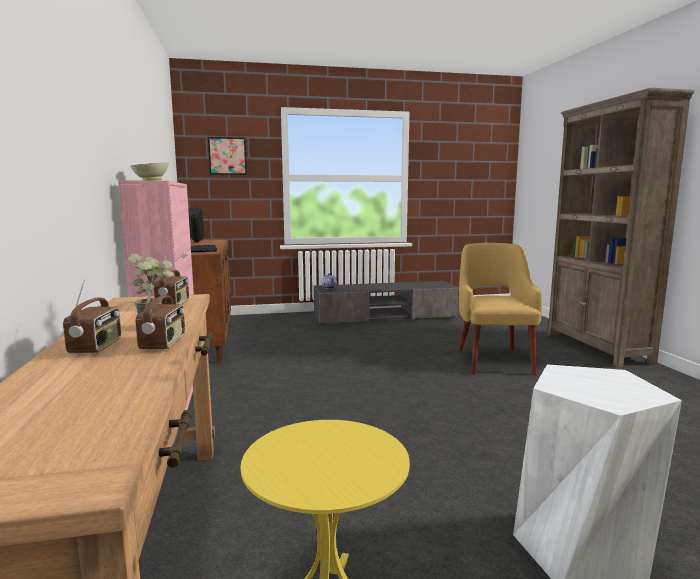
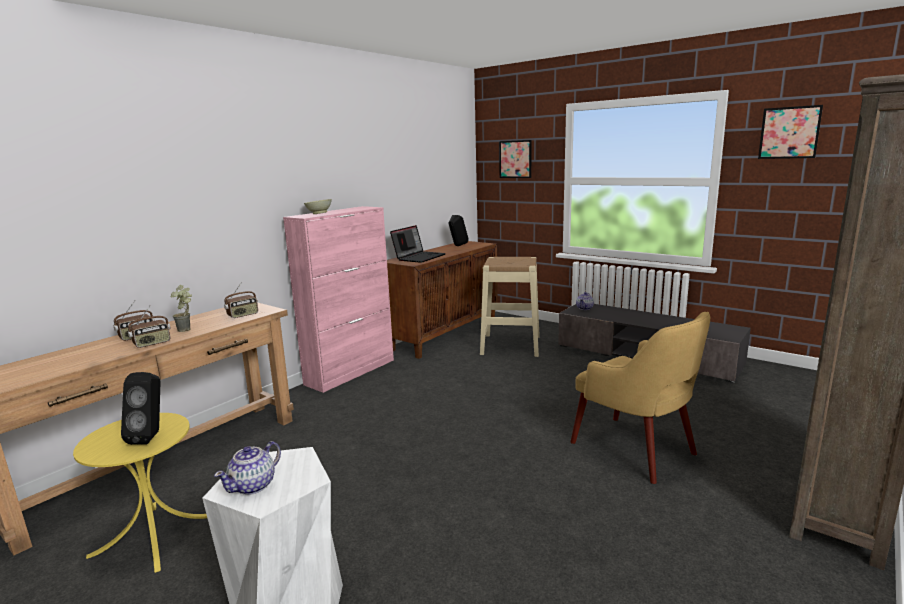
camera: 50 degrees right, 5 degrees up
(282, 333) = (510, 345): none -> beige stool
(350, 445) = (151, 436): none -> black speaker
(447, 145) = (789, 132): none -> picture
(493, 360) = (635, 449): yellow armchair -> yellow armchair turned 90 degrees clockwise
(612, 392) = (253, 485): none -> teapot

